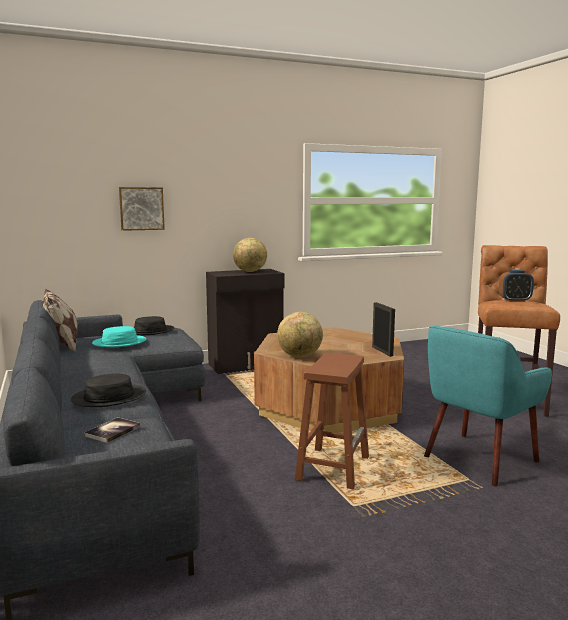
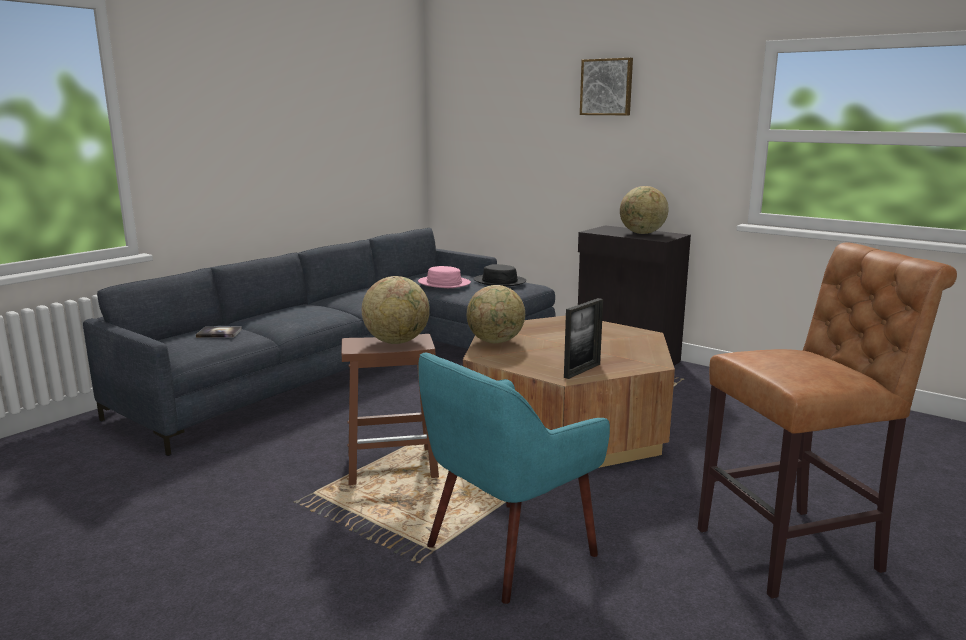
camera: 60 degrees right, 5 degrees up
(62, 347) = (416, 276): pillow -> none
(109, 397) = (291, 315): black hat -> none
(119, 342) = (444, 283): turquoise hat -> pink hat
(141, 208) = (543, 139): picture -> picture (607, 87)
(335, 361) = (397, 341): none -> globe
(478, 459) = (507, 550): turquoise armchair -> turquoise armchair turned 60 degrees counterclockwise
(514, 300) = (799, 358): alarm clock -> none

